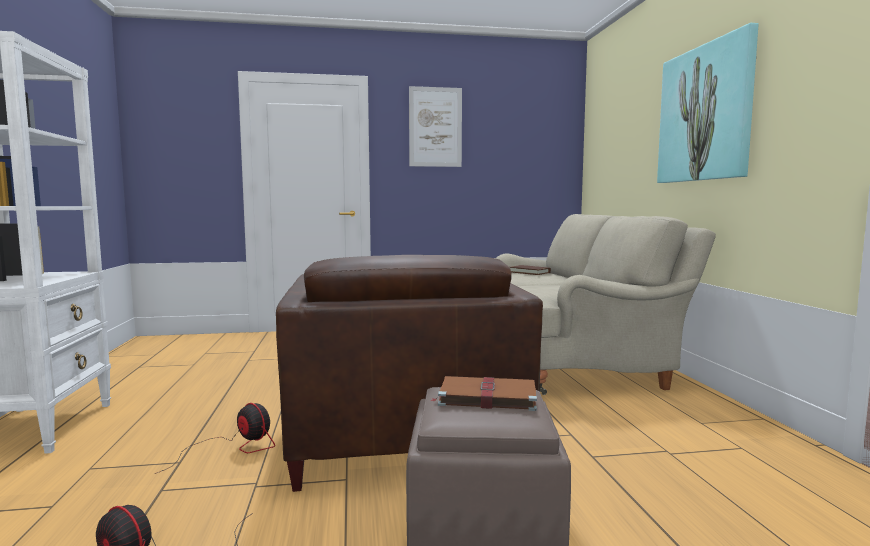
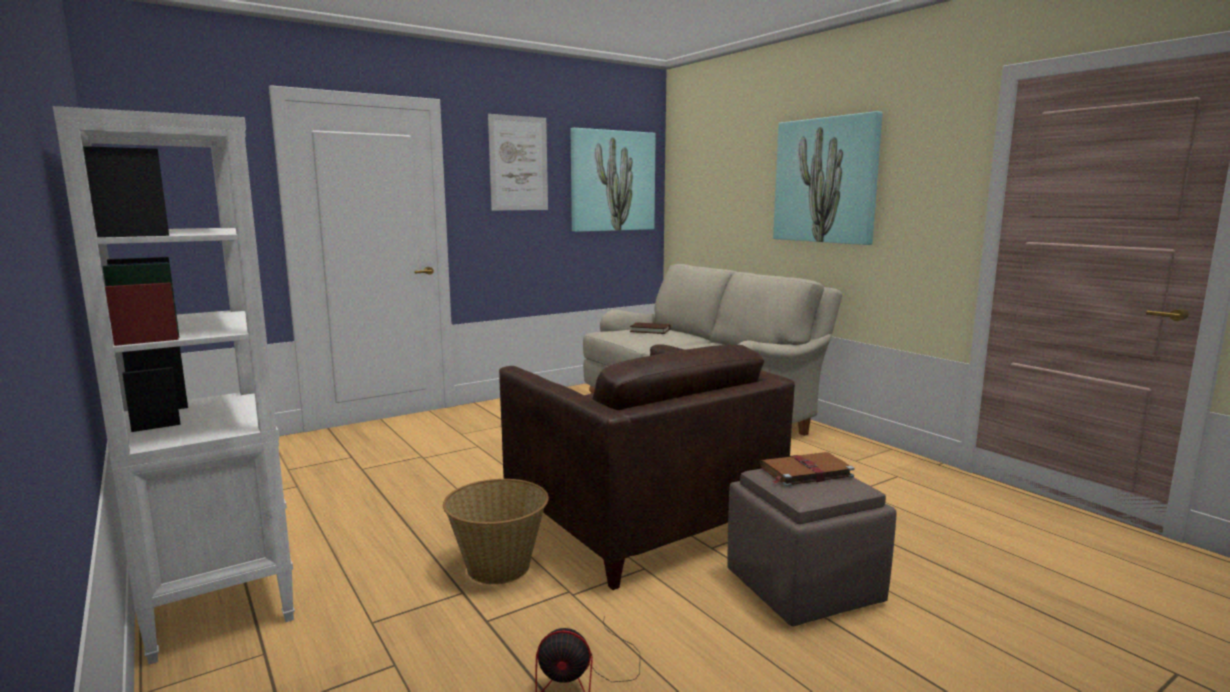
camera: 25 degrees left, 5 degrees up
(234, 448) = (498, 566): fan -> basket
(526, 142) = (612, 181): none -> picture

